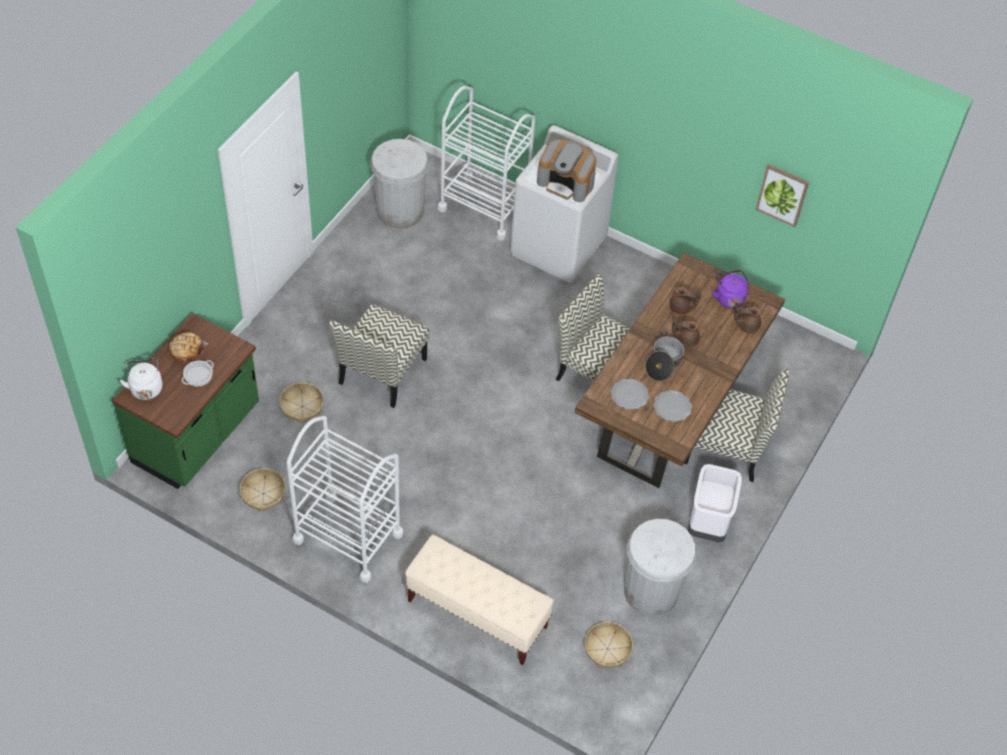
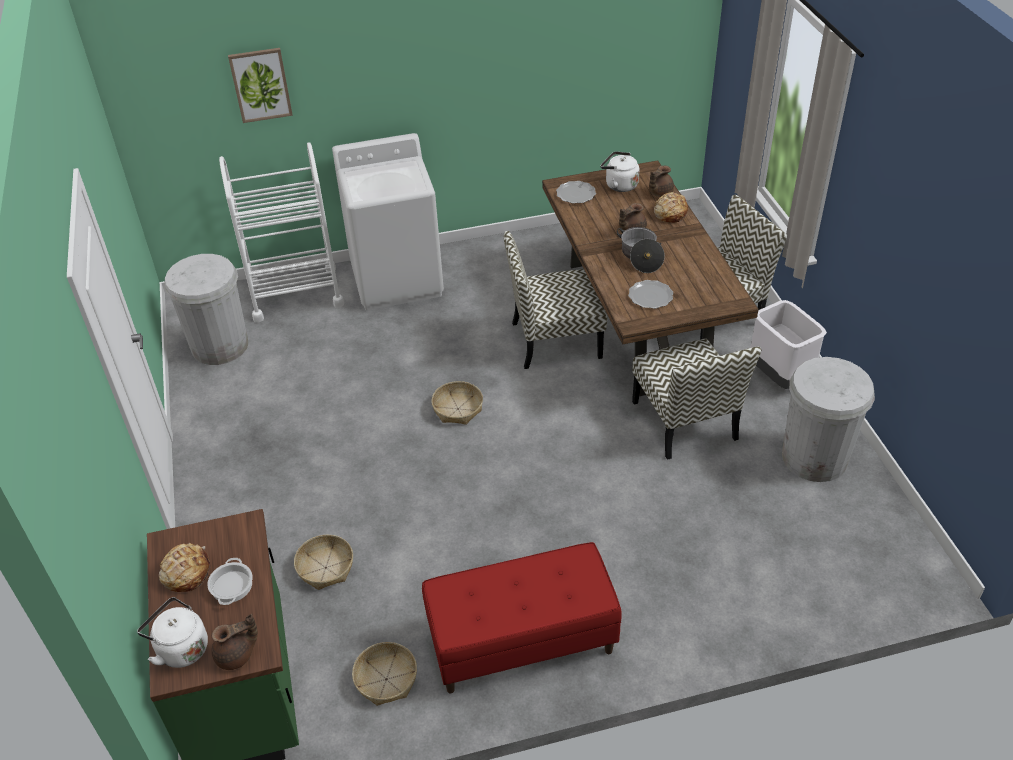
camera: 40 degrees left, 10 degrees down
(348, 537) = (521, 642): white cart -> red bench
(382, 372) = (368, 478): chair -> chair (685, 421)
(477, 614) = (719, 600): beige bench -> none
(566, 182) = (395, 182): coffee machine -> none
(607, 649) = (850, 529): basket -> basket (457, 408)
(672, 407) = (693, 280): plate -> plate (575, 194)
(681, 308) = (597, 214): brown teapot -> brown teapot (236, 655)
(728, 297) = (619, 185): purple kettle -> white kettle
(731, 347) = (670, 213): none -> bread
(782, 194) = (598, 65): picture -> picture (260, 85)

